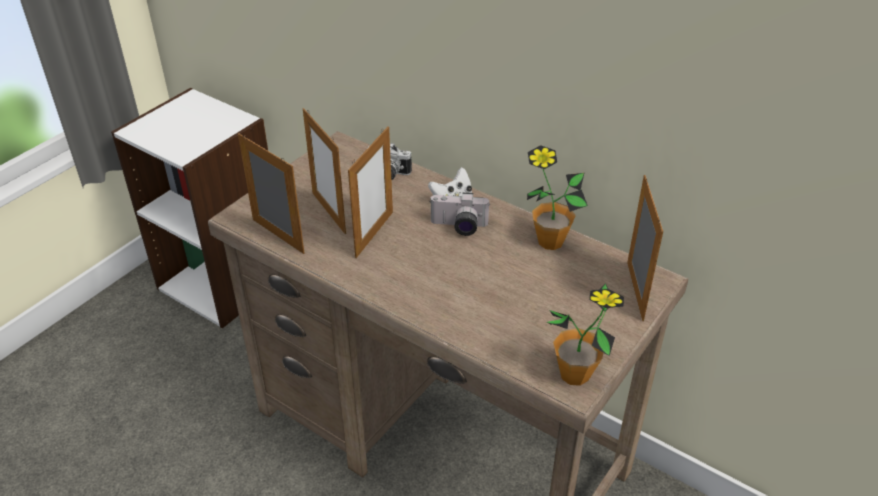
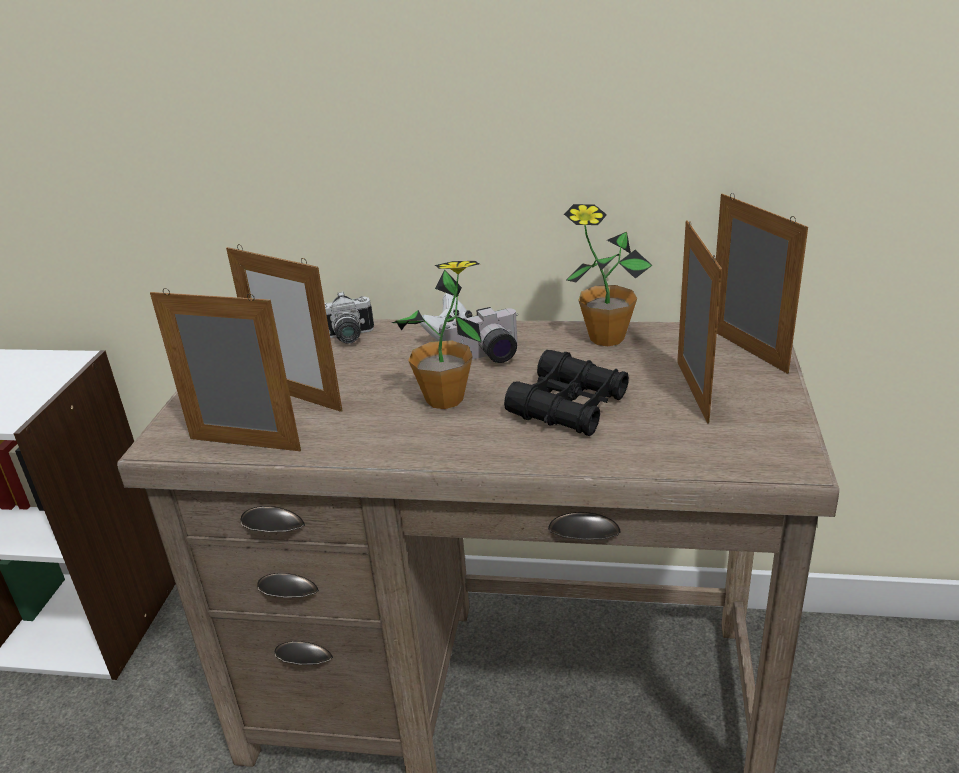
camera: 25 degrees left, 10 degrees down
(374, 234) = (382, 399): picture frame -> picture frame (692, 391)
(478, 286) = (568, 406): none -> black binoculars
(575, 374) = (776, 449): potted plant -> potted plant (445, 399)

